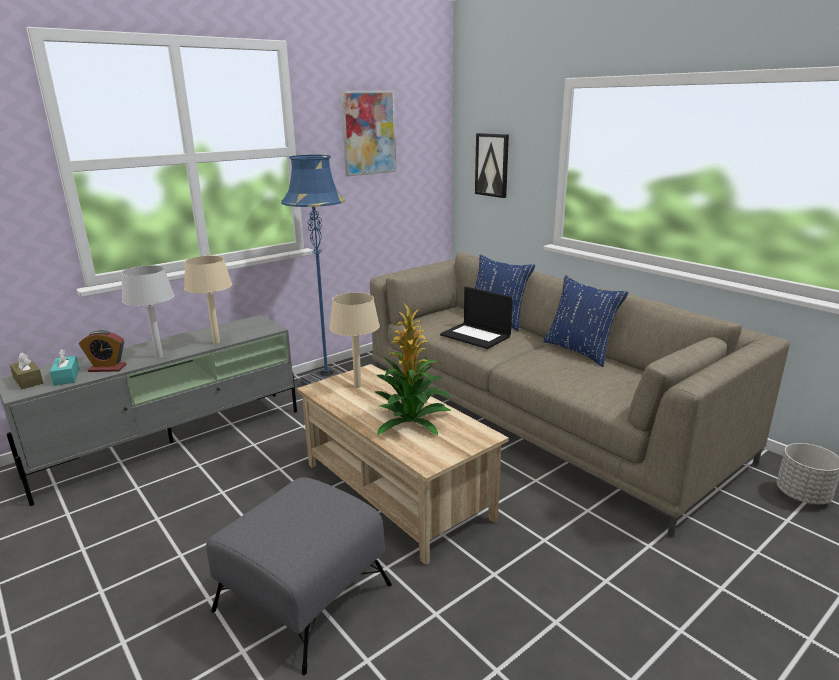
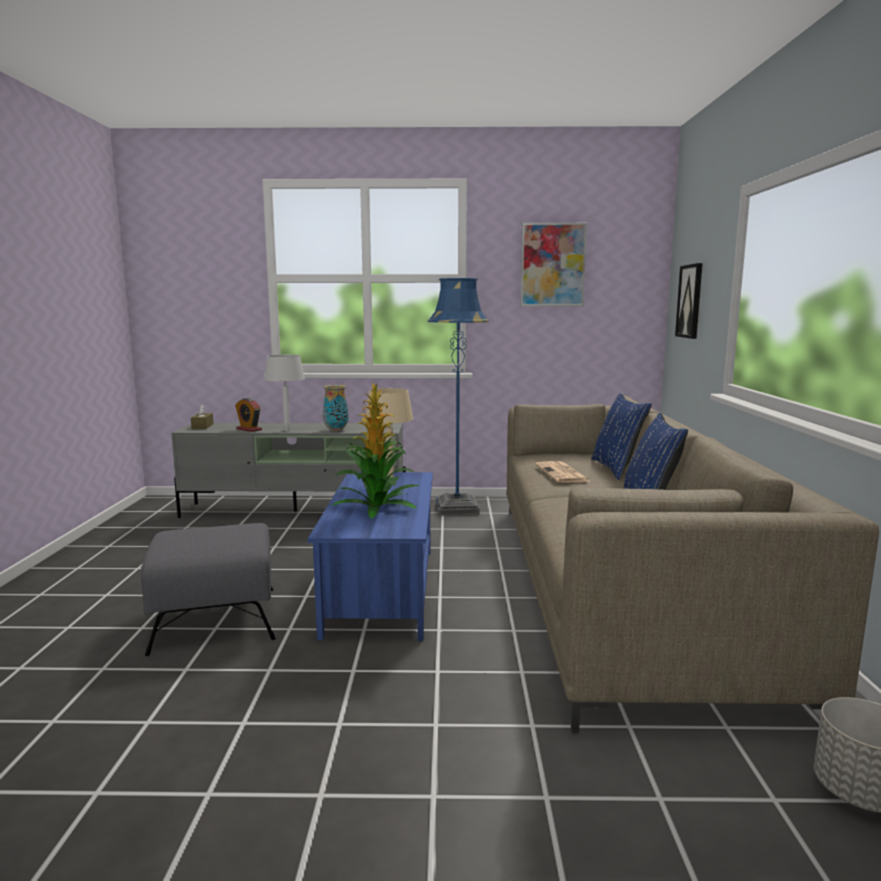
camera: 40 degrees right, 10 degrees down
(66, 377) = (222, 429): turquoise tissue box -> none
(216, 342) = (336, 430): beige table lamp -> vase
(397, 490) = (382, 589): beige coffee table -> blue coffee table
(476, 336) = (562, 473): laptop -> newspaper

